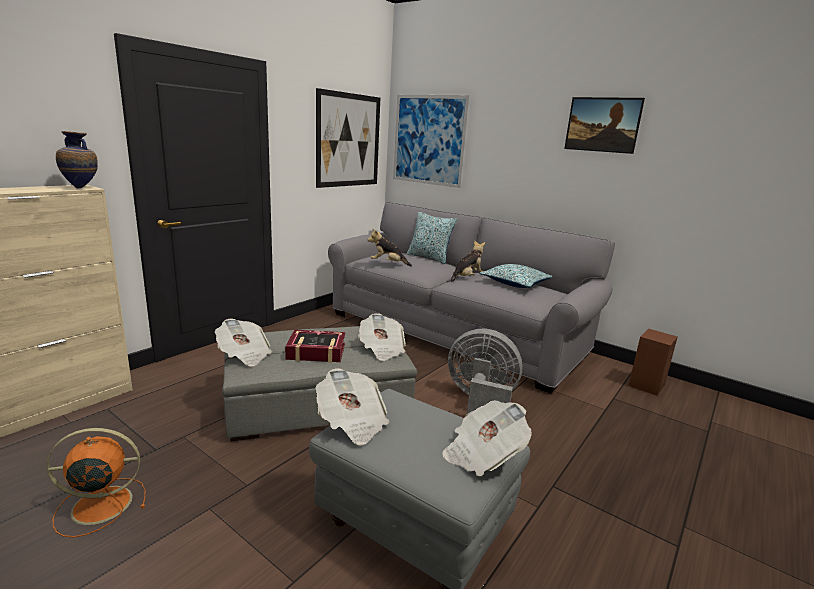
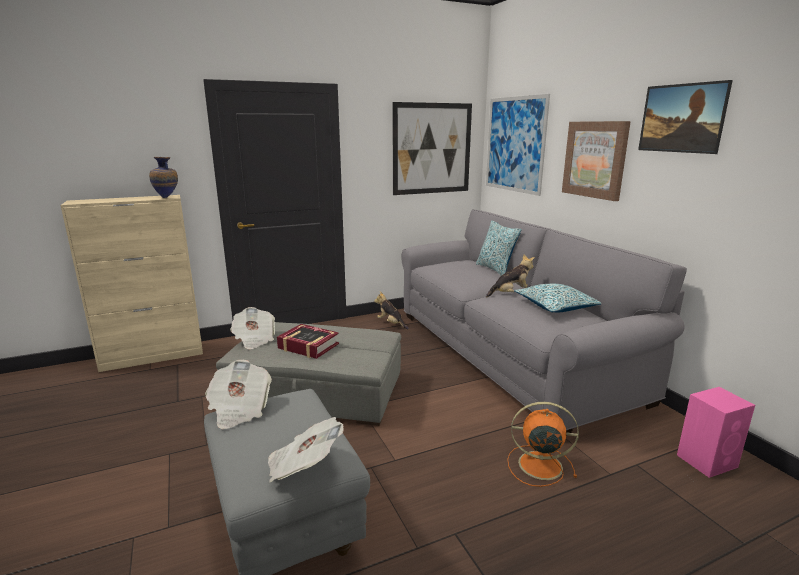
camera: 30 degrees right, 0 degrees up
(99, 505) = (115, 430): orange fan -> orange fan (538, 465)
(381, 349) = (366, 354): newspaper -> none
(388, 264) = (442, 272): plush toy -> plush toy (391, 324)
(481, 402) = (464, 428): grey fan -> none
(520, 156) = (595, 159): none -> picture
(647, 384) = (707, 461): brown speaker -> pink speaker

